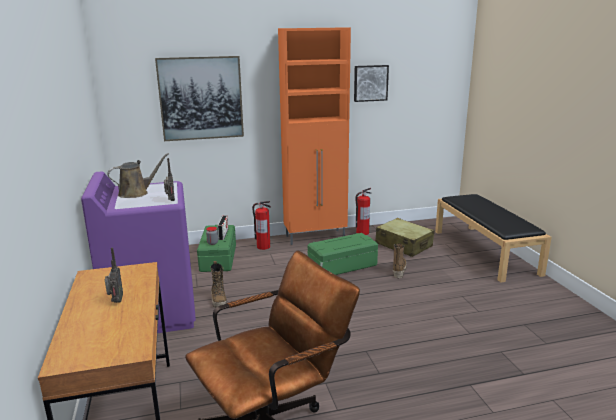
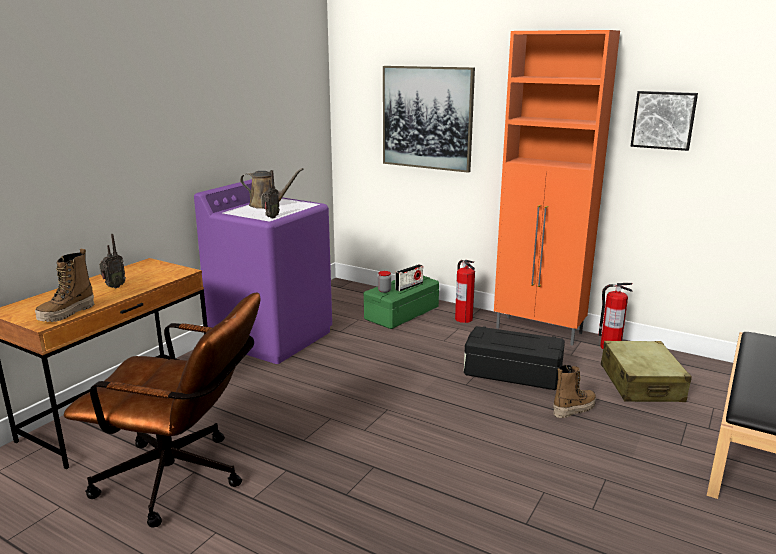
camera: 45 degrees right, 0 degrees up
(219, 301) = (334, 352): boot -> boot (67, 314)
(342, 266) = (512, 373): green storage box -> black storage box

